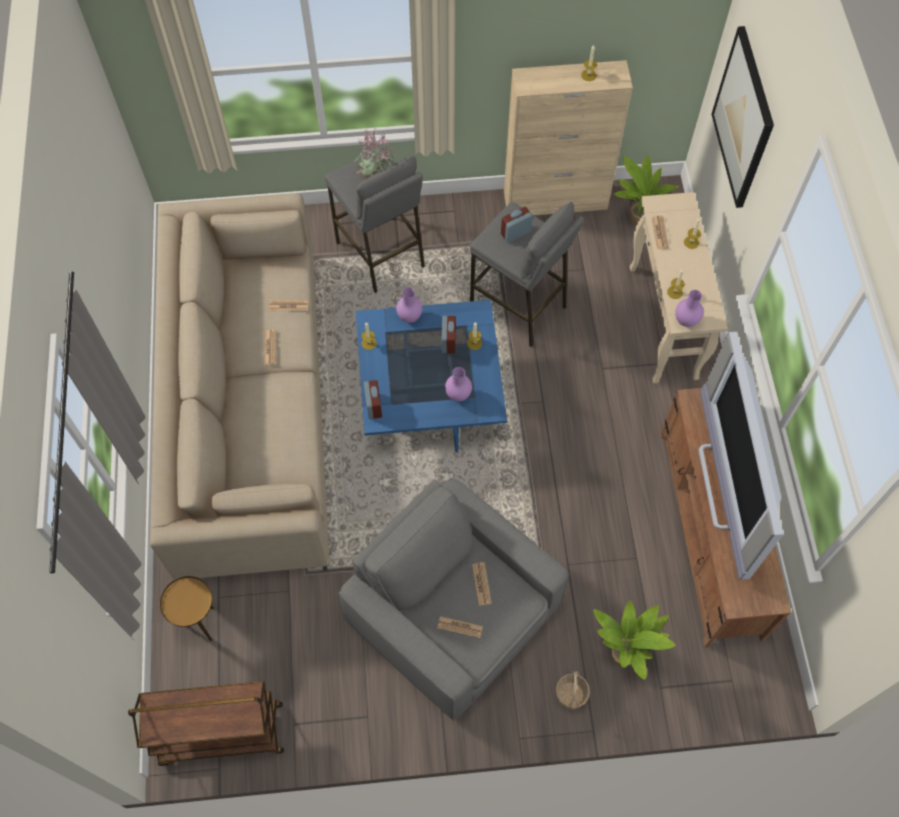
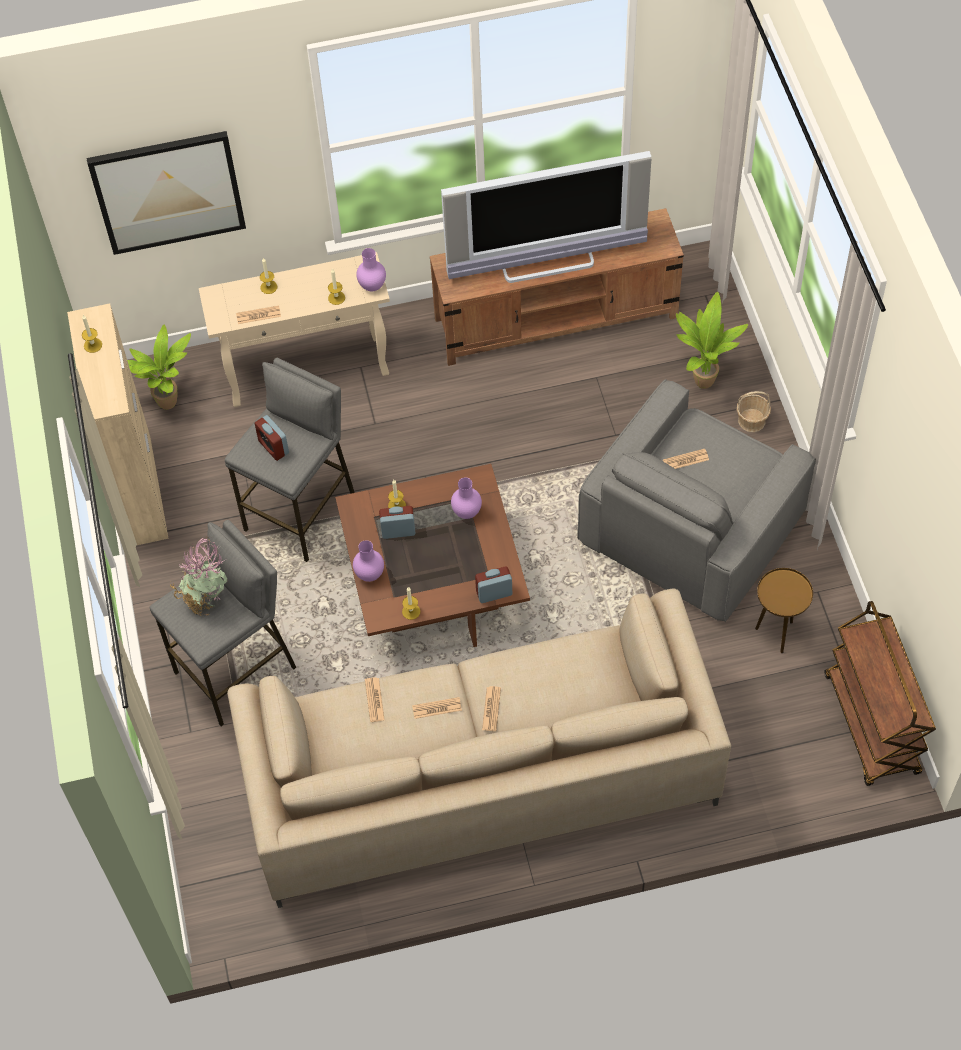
camera: 95 degrees left, 5 degrees down
(202, 624) = (758, 771): brown side table -> brown side table (776, 634)
(430, 396) = (434, 587): blue coffee table -> brown coffee table
(460, 627) = (735, 473): newspaper -> newspaper (491, 709)

